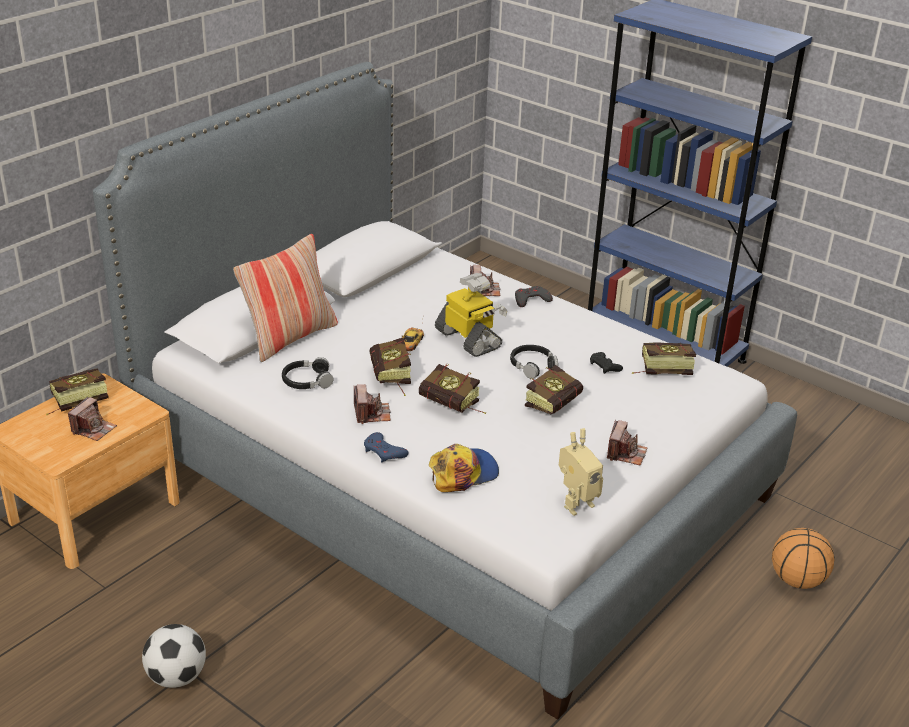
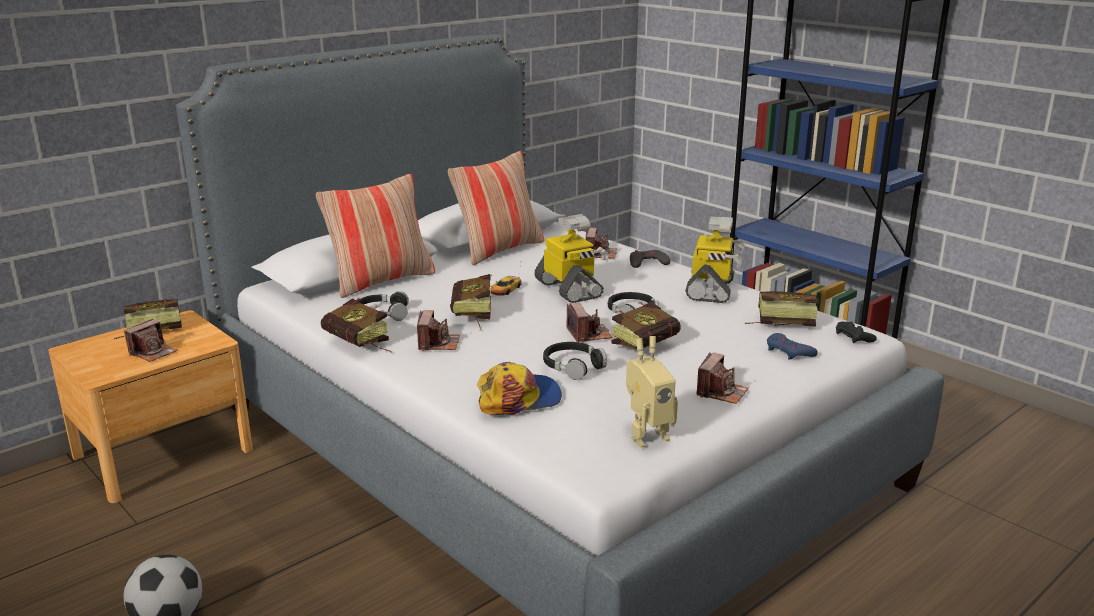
camera: 10 degrees right, 10 degrees down
(384, 451) = (437, 376): blue game controller -> blue game controller (788, 351)
(387, 289) = (499, 250): none -> pillow
(454, 407) = (531, 341): book -> book (361, 345)
(498, 434) = (572, 366): none -> black headphones
(501, 395) = (589, 334): none -> camera
(596, 333) = (711, 290): none -> toy robot
(605, 366) = (714, 317): black game controller -> black game controller (854, 337)
(797, 580) = (945, 576): basketball -> none

